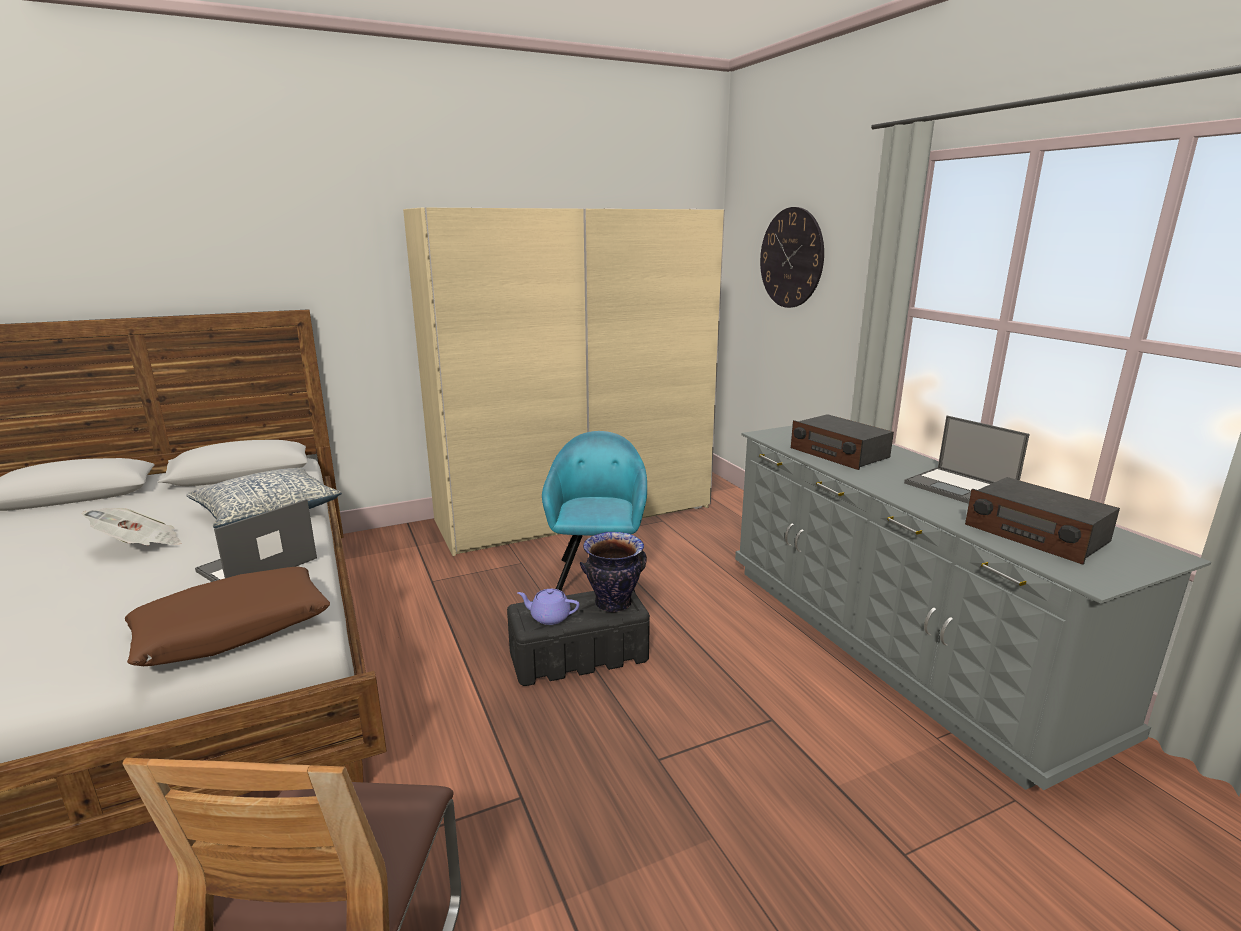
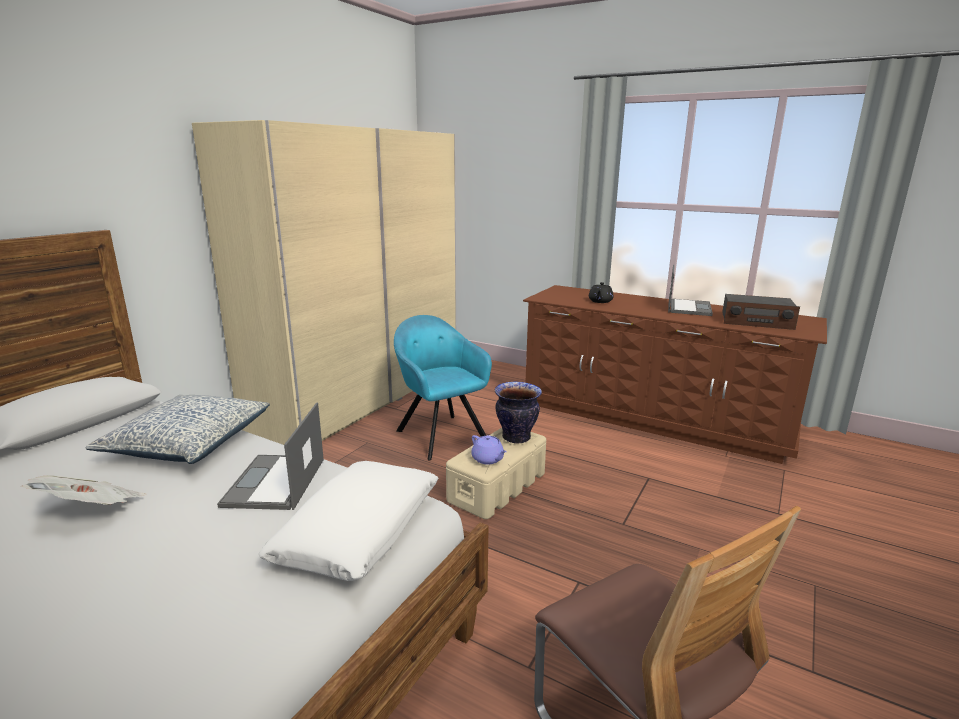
camera: 35 degrees left, 0 degrees up
(233, 630) = (359, 531): brown pillow -> white pillow
(549, 617) = (488, 459): purple teapot -> purple teapot turned 105 degrees counterclockwise
(579, 656) = (498, 487): black storage box -> beige storage box
(791, 258) = (496, 172): wall clock -> none
(839, 453) = (600, 301): radio -> black teapot
(895, 642) = (653, 417): grey dresser -> brown dresser
(961, 488) = (688, 307): laptop -> laptop turned 90 degrees counterclockwise

